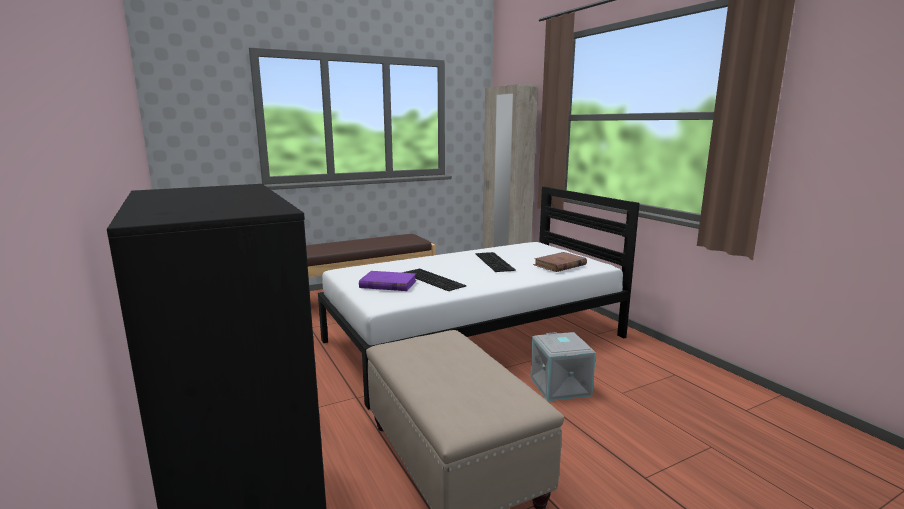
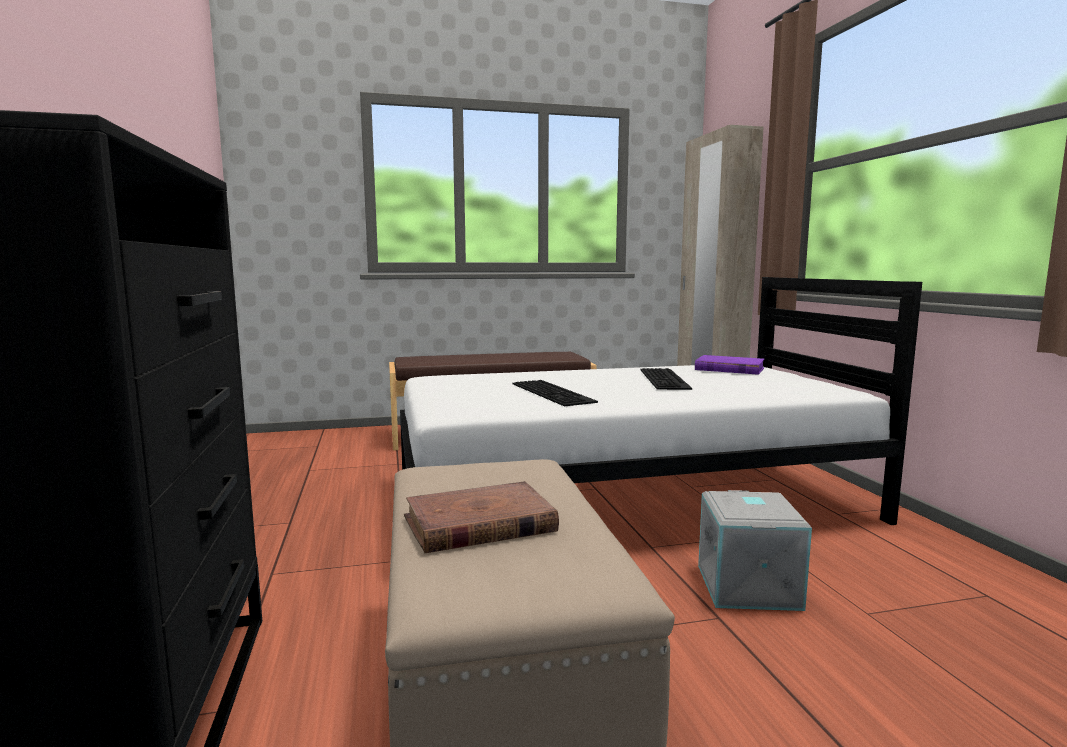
camera: 15 degrees right, 5 degrees down
(388, 284) = (479, 393): purple book -> purple book (729, 369)
(559, 265) = (772, 387): brown book -> brown book (479, 524)

